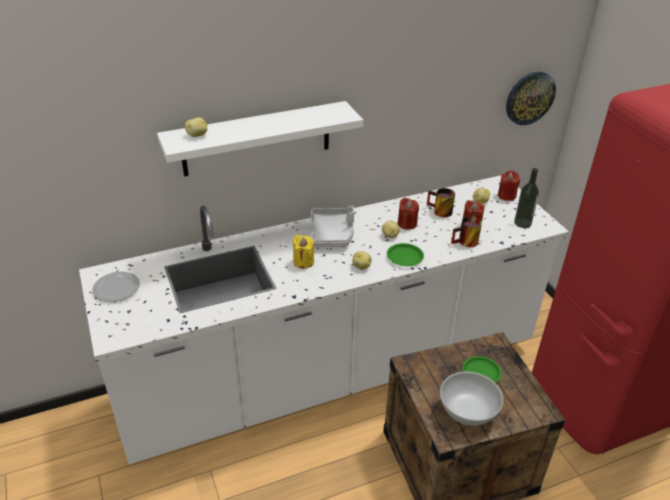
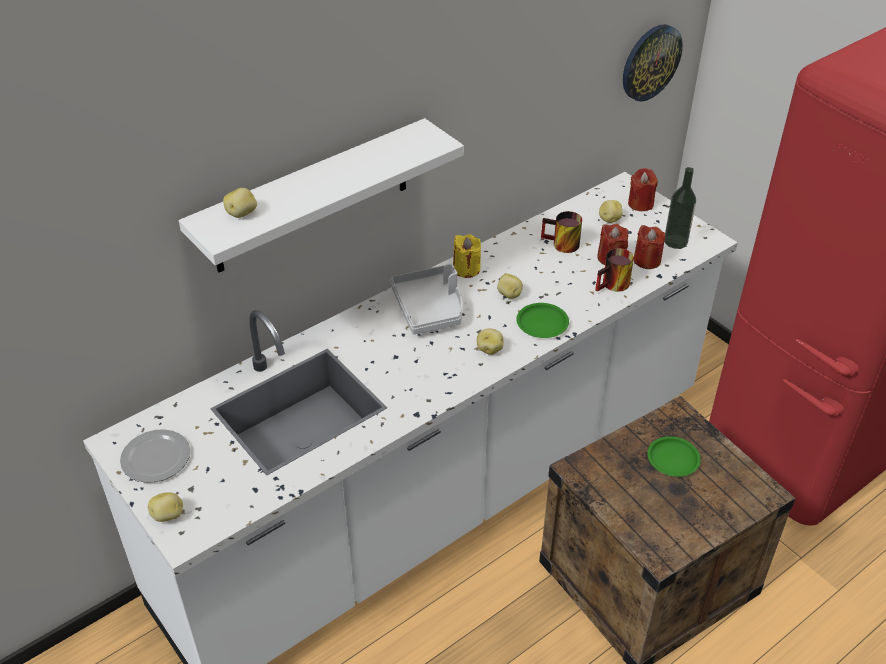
camera: 15 degrees left, 5 degrees up
(107, 324) = (168, 515): none -> potato
(303, 262) = (407, 359): yellow candle -> yellow candle (466, 269)
(407, 223) = (525, 272): red candle -> red candle (647, 260)
(467, 413) = (675, 519): white bowl -> none

